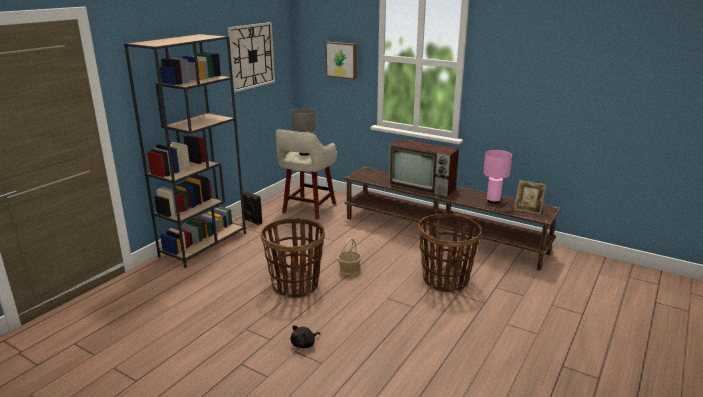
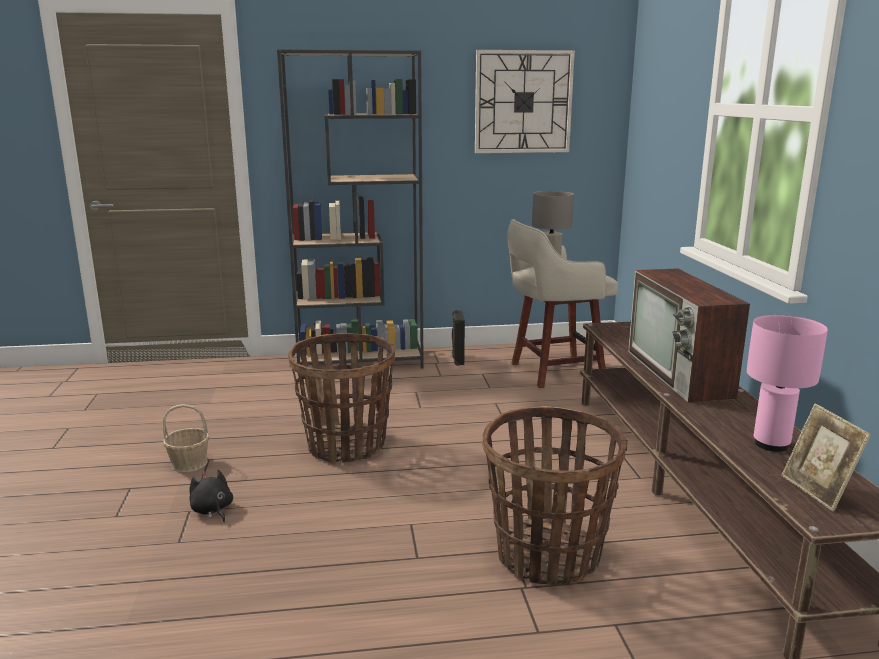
camera: 50 degrees right, 5 degrees down
(304, 344) = (212, 510): black plush toy -> black plush toy turned 45 degrees clockwise
(342, 60) = (671, 118): picture -> none
(349, 270) = (443, 463): basket -> basket (189, 463)

